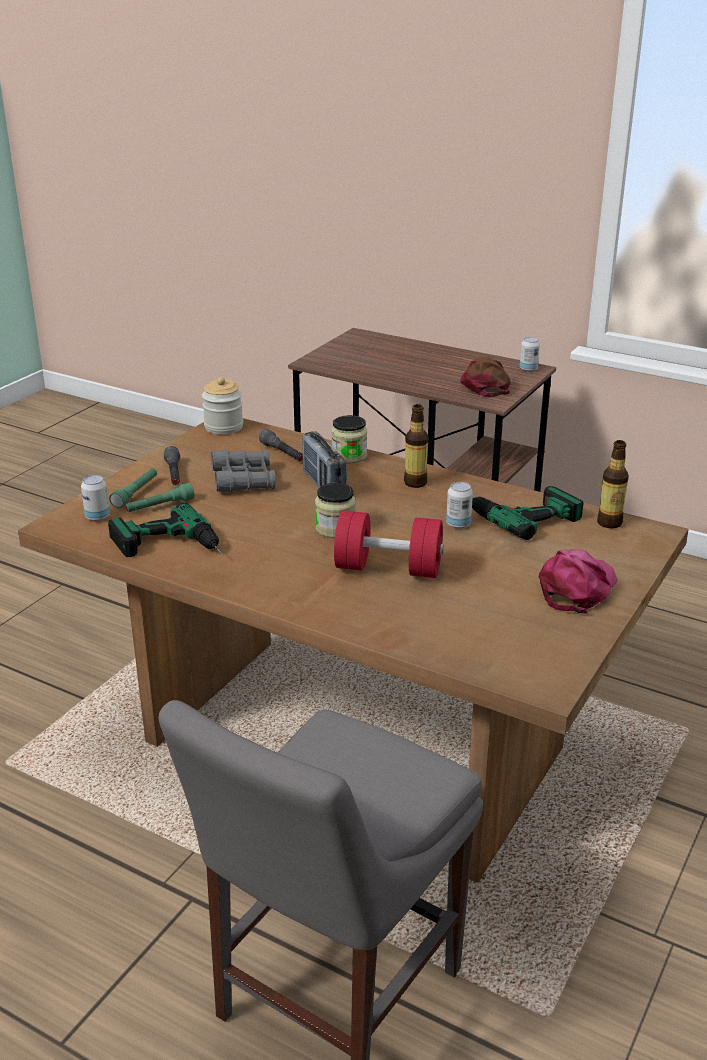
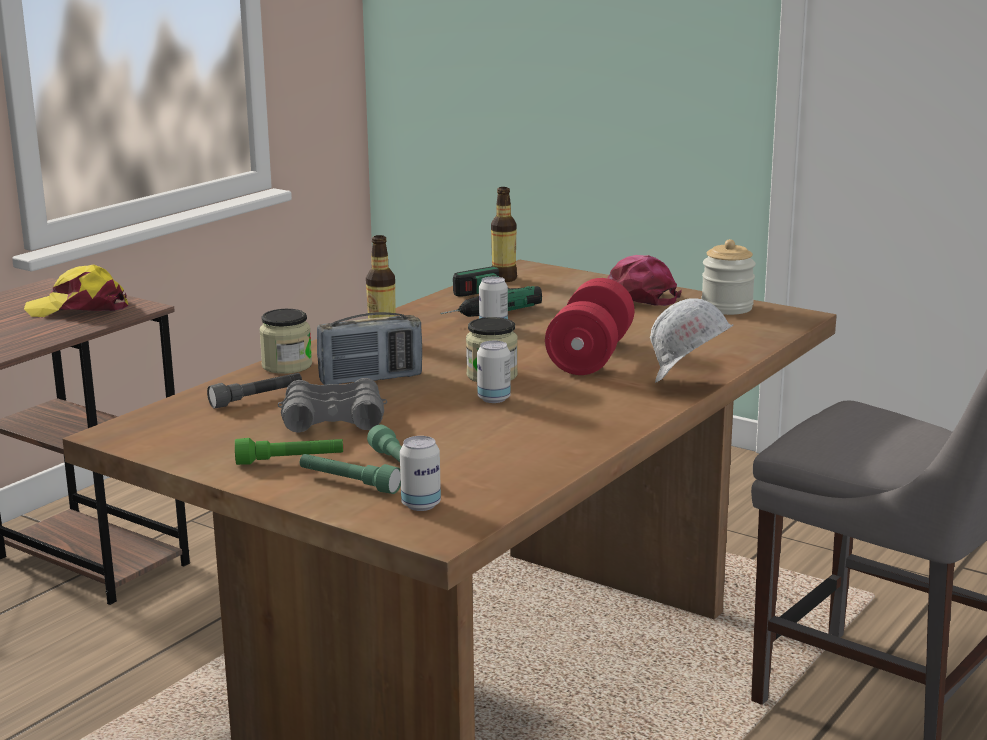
camera: 85 degrees left, 10 degrees down
(171, 549) = (530, 455): power drill -> none
(174, 474) = (290, 461): grey flashlight -> green flashlight
(223, 427) = (131, 433): jar -> jar (726, 308)
(318, 614) = (688, 385): none -> white hard hat
(484, 385) = (79, 308): brown cap -> yellow cap
(528, 369) = (46, 288): can -> can (494, 399)

